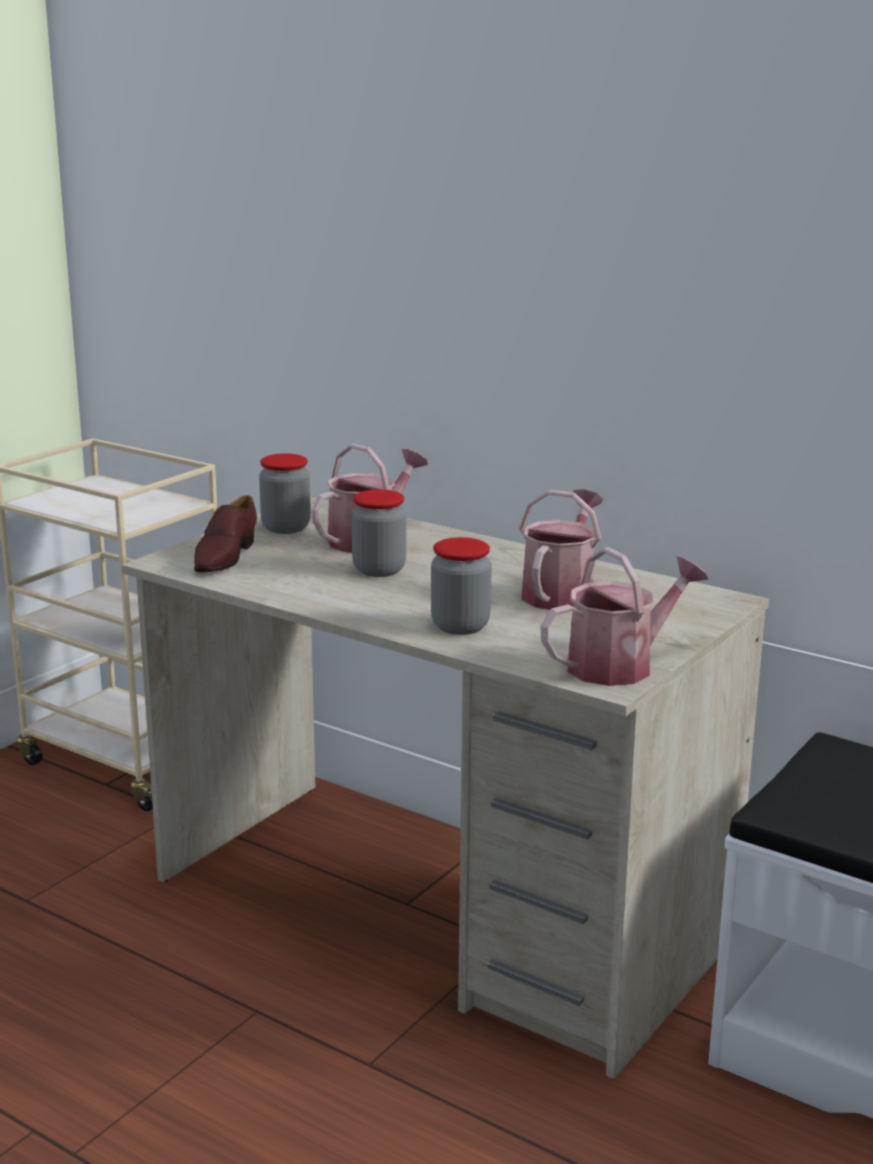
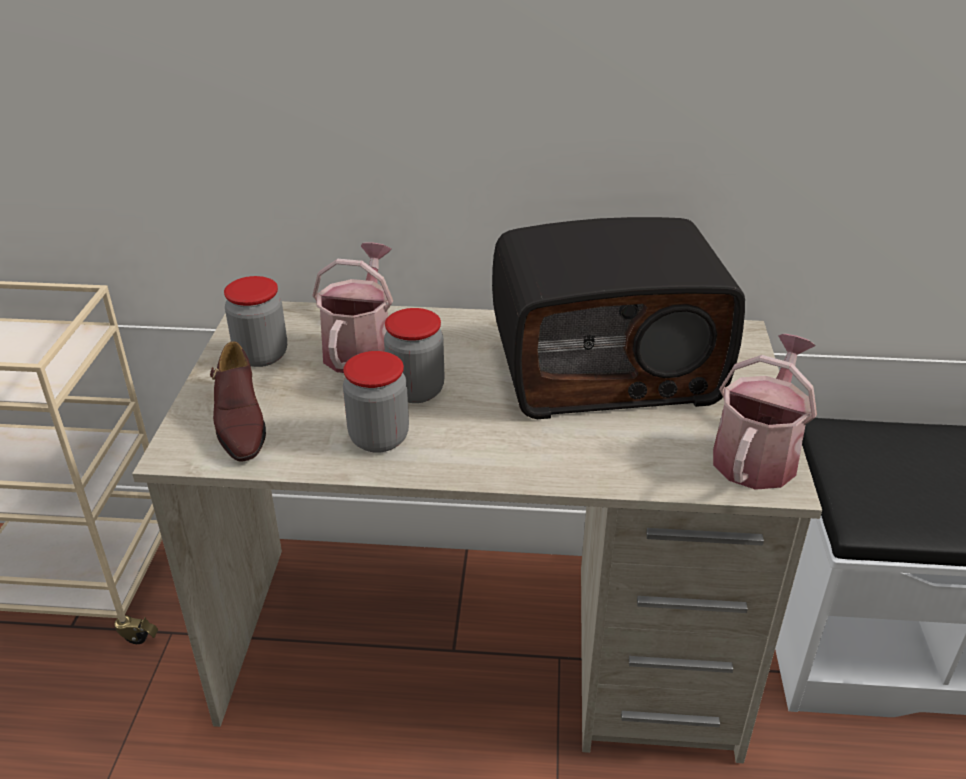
camera: 30 degrees left, 15 degrees up
(460, 626) = (573, 449): jar -> jar (379, 438)
(561, 592) = (606, 368): watering can -> radio

